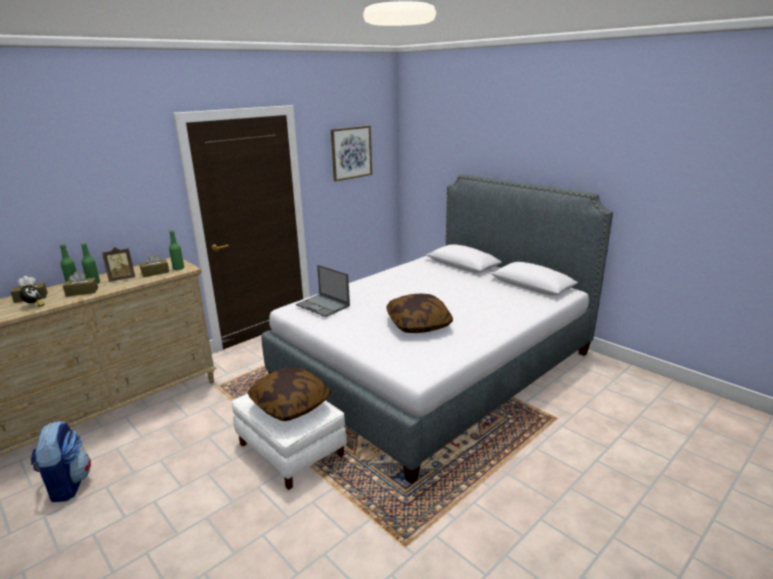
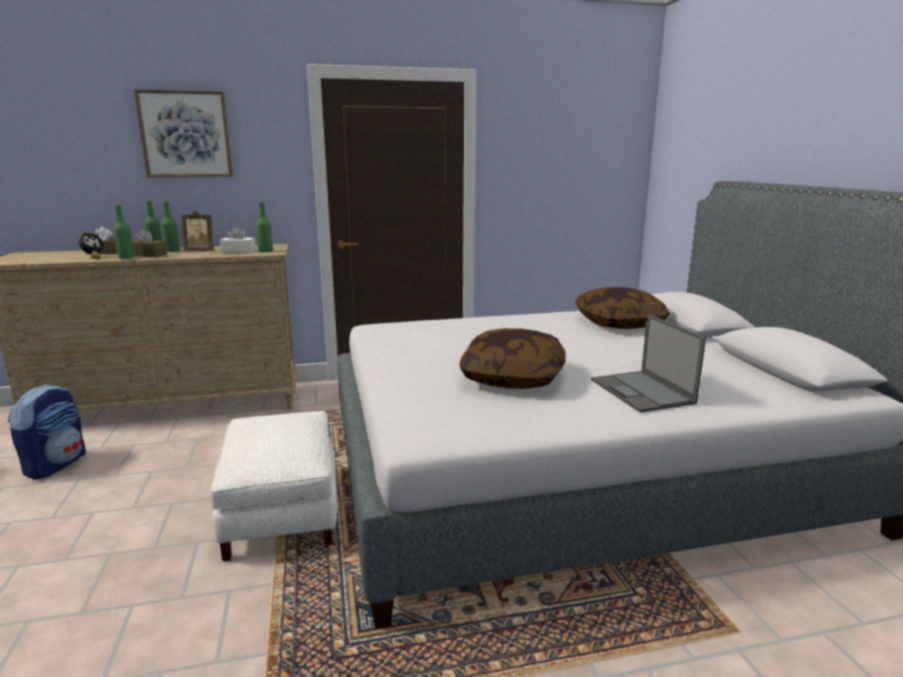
camera: 30 degrees right, 5 degrees down
(69, 299) = (126, 258): none -> green bottle
(155, 272) = (238, 251): brown tissue box -> white tissue box
(290, 404) = (273, 440): pillow -> pillow (619, 323)
(323, 305) = (414, 330): laptop -> laptop (642, 392)
(351, 153) = (564, 147): picture -> picture (185, 134)

